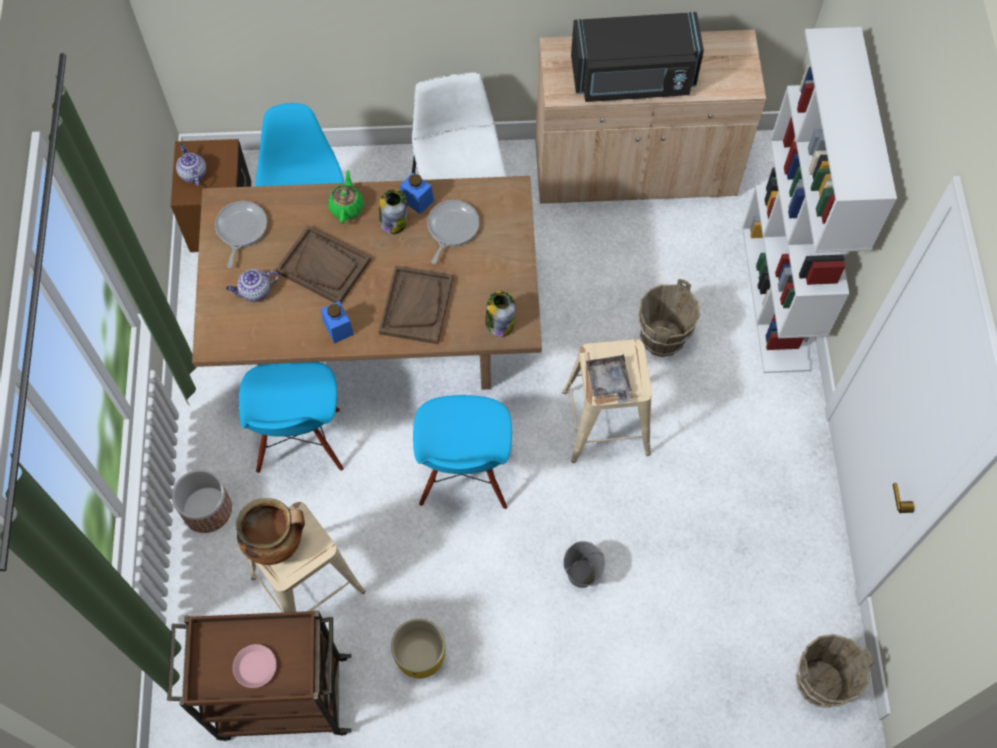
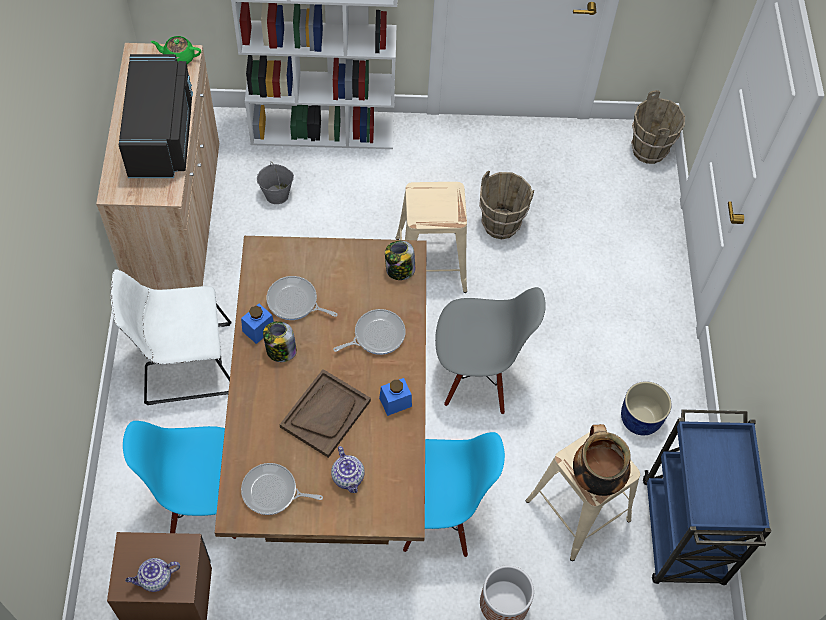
camera: 90 degrees left, 5 degrees down
(255, 667) = (727, 474): pink plate -> none
(280, 698) = (682, 534): brown cart -> blue cart
(347, 207) = (258, 392): green teapot -> green teapot (178, 57)
(416, 305) = (376, 335): brown tray -> frying pan
(419, 656) = (640, 419): yellow planter -> blue planter
(464, 476) = (477, 376): blue chair -> grey chair
(582, 574) = (566, 294): grey bucket -> grey bucket (277, 195)
(609, 382) = (445, 210): grey tray -> none
(661, 339) = (354, 215): brown bucket -> brown bucket (500, 225)

